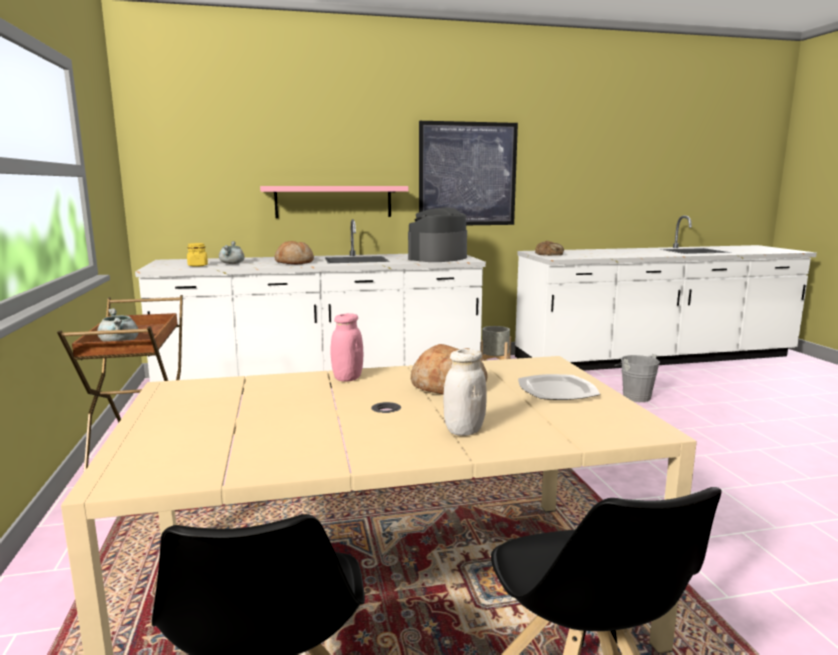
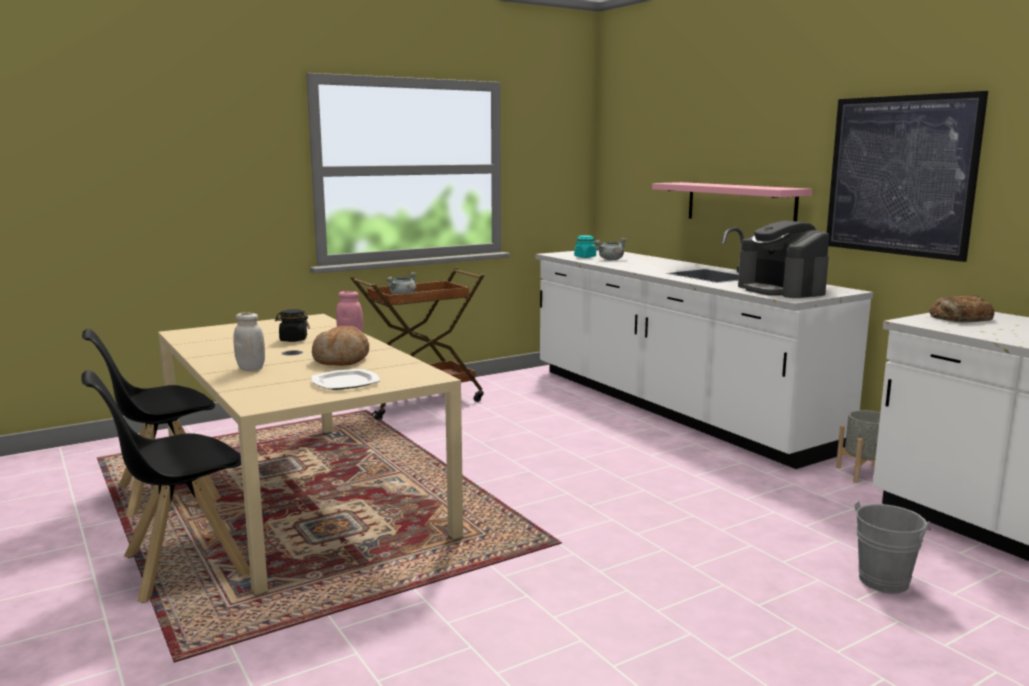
camera: 70 degrees right, 0 degrees up
(198, 265) = (585, 257): yellow jar -> turquoise jar
(294, 262) = (649, 267): bread -> none
(308, 403) = (293, 340): none -> black jar
(438, 258) = (781, 290): coffee machine -> coffee machine turned 135 degrees counterclockwise

